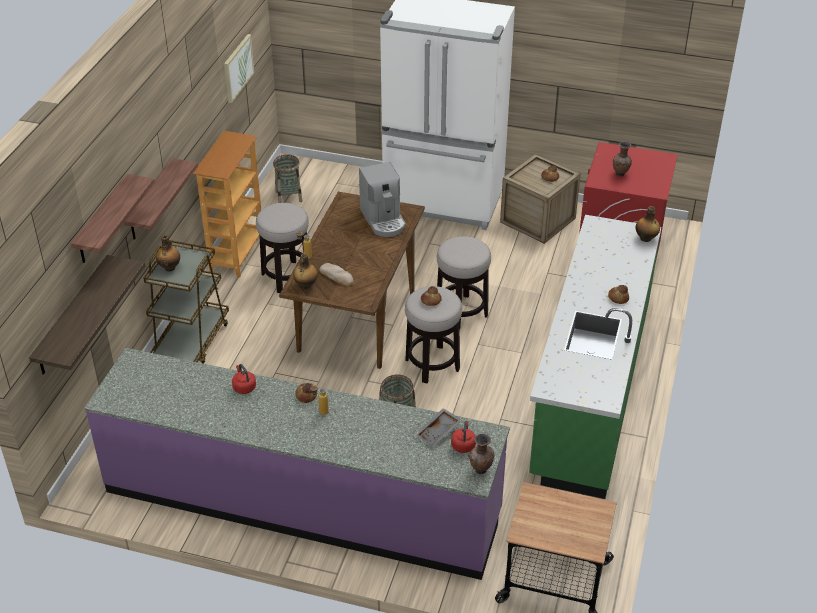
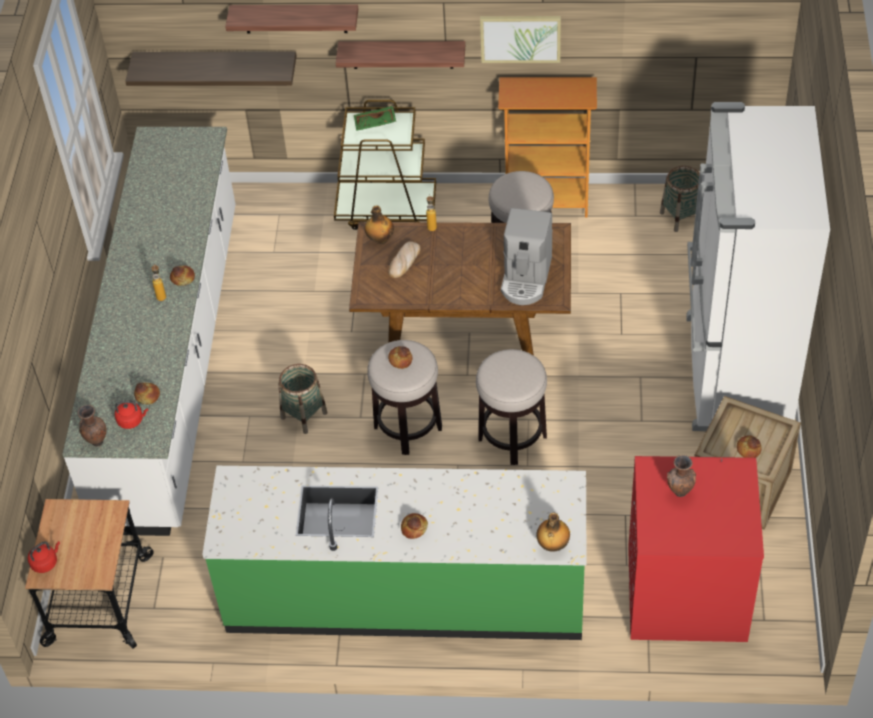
camera: 80 degrees right, 10 degrees up
(170, 267) = (375, 123): bottle -> green tray
(237, 68) = (672, 36): picture -> picture (520, 38)
(244, 387) = (186, 228): red kettle -> red kettle (45, 562)
(302, 502) = (172, 363): purple counter -> white counter
(383, 220) = (526, 278): coffee machine -> coffee machine turned 45 degrees counterclockwise
(439, 432) = (147, 396): grey tray -> bread

